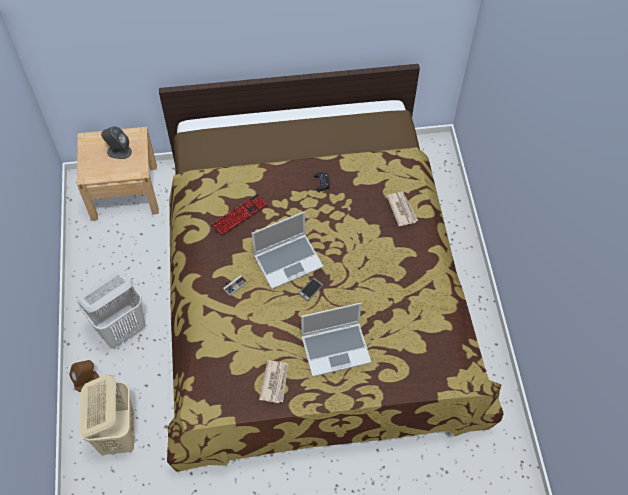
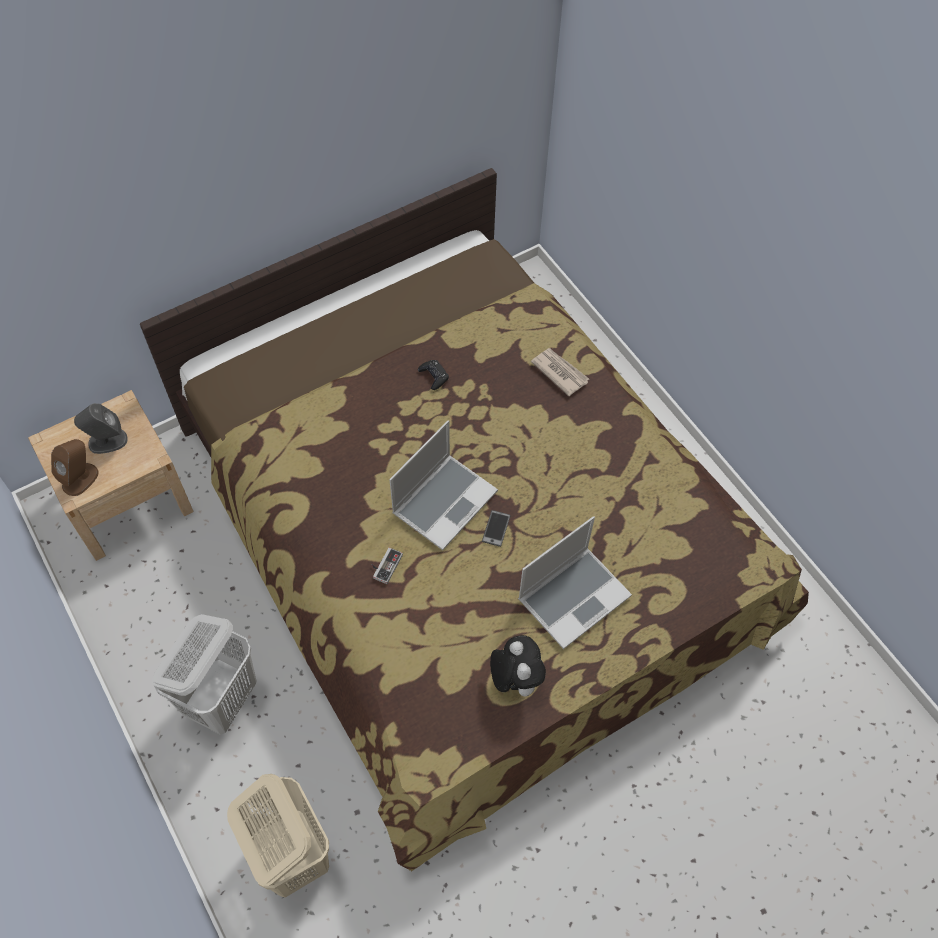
camera: 25 degrees left, 0 degrees up
(87, 381) = (206, 798): brown speaker -> brown speaker (80, 478)
(239, 215) = (342, 464): keyboard -> none
(275, 382) = (515, 679): newspaper -> plush toy

